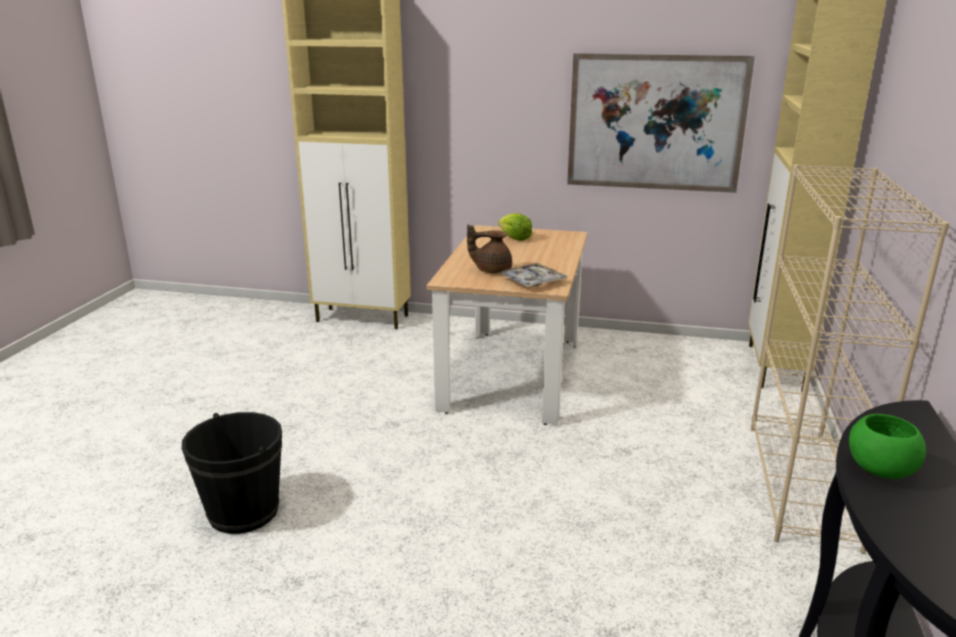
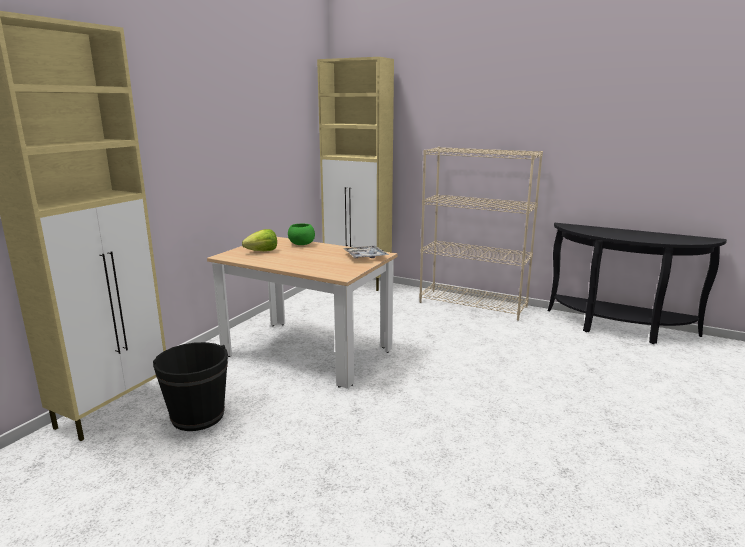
camera: 75 degrees left, 5 degrees down
(243, 512) = (473, 500): black bucket -> black bucket (198, 416)
(491, 270) = (331, 263): brown teapot -> none
(655, 123) = (269, 150): picture -> none
(879, 470) = (615, 235): green bowl -> green bowl (301, 244)

